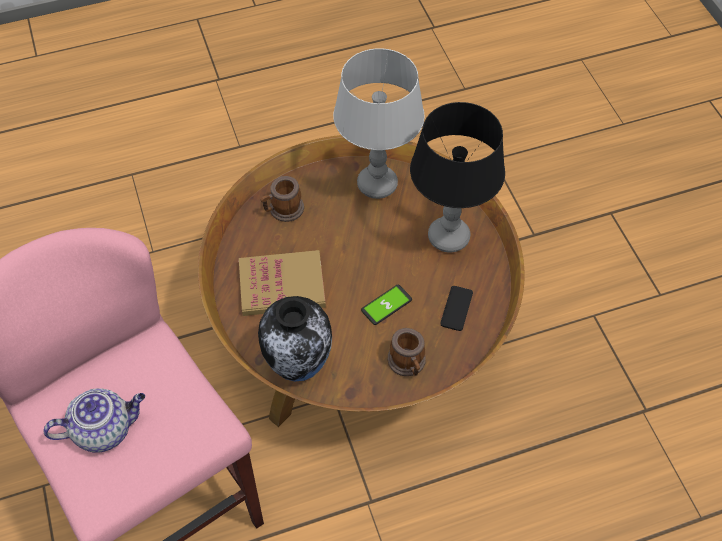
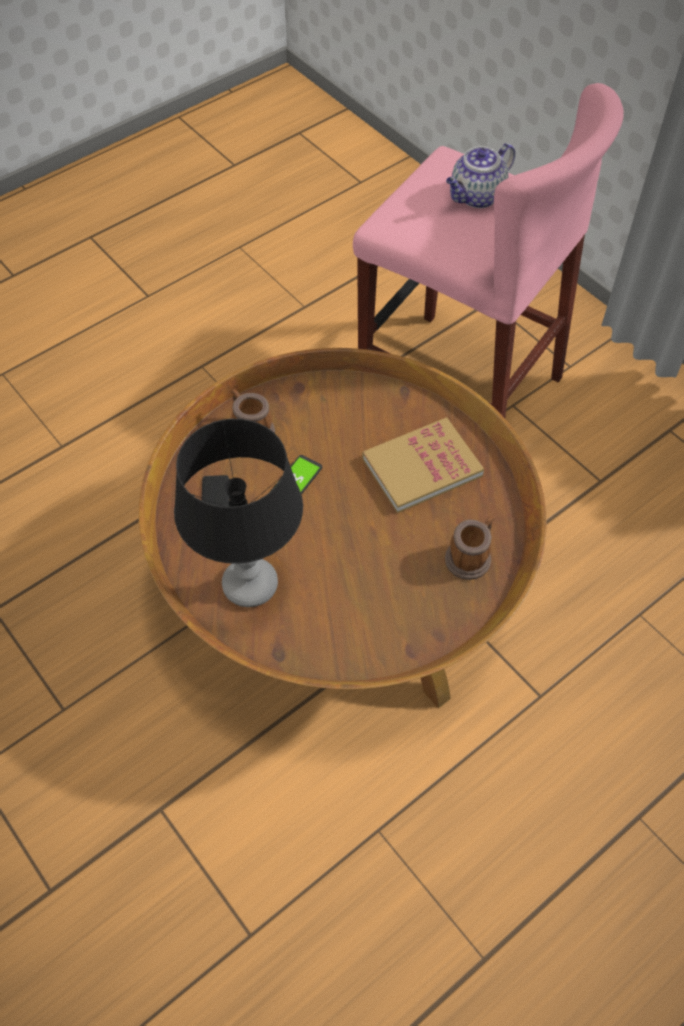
camera: 160 degrees right, 0 degrees up
(299, 365) = (361, 396): vase -> none
(377, 184) = (370, 631): grey table lamp -> none

